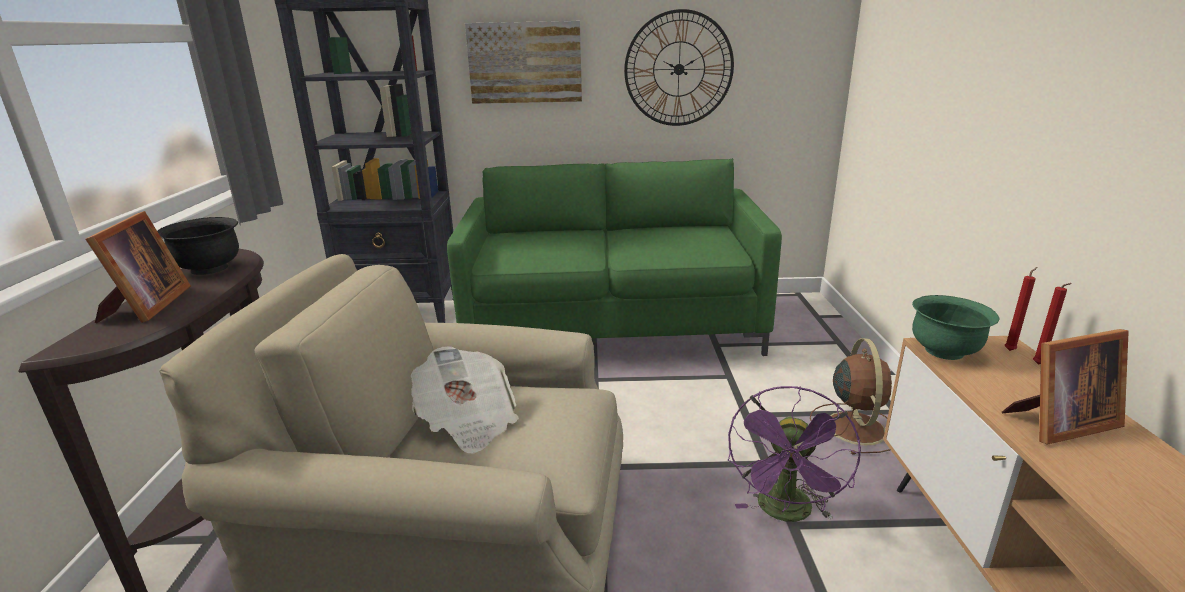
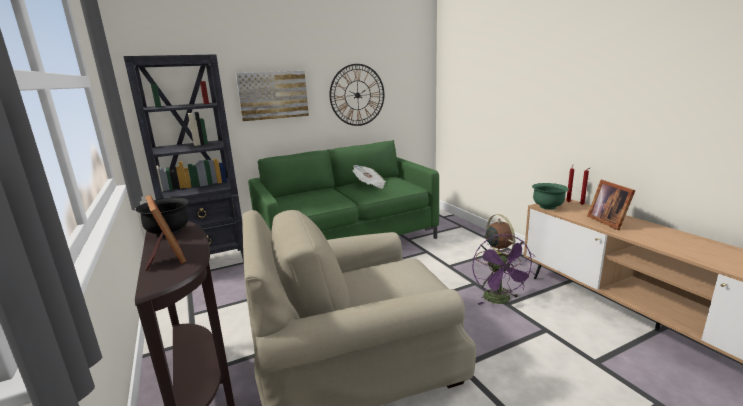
camera: 25 degrees left, 5 degrees down
(467, 421) = (369, 285): newspaper -> newspaper (370, 185)
(1058, 423) = (608, 221): picture frame -> picture frame turned 120 degrees clockwise

